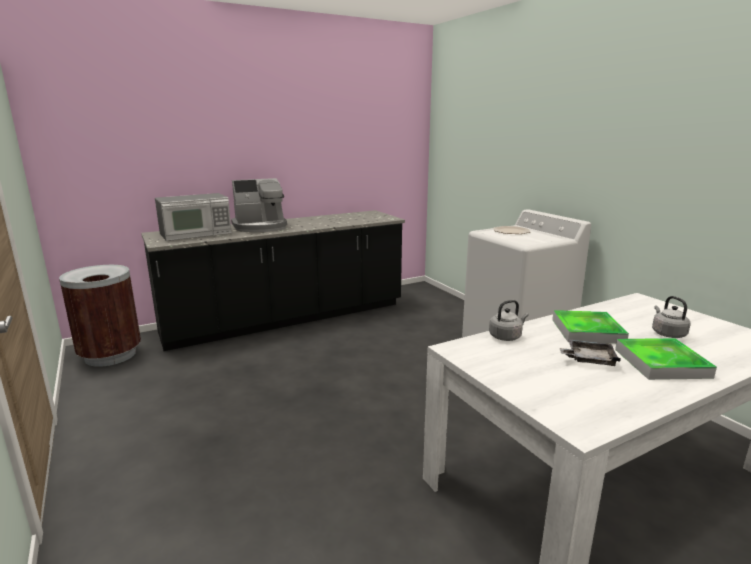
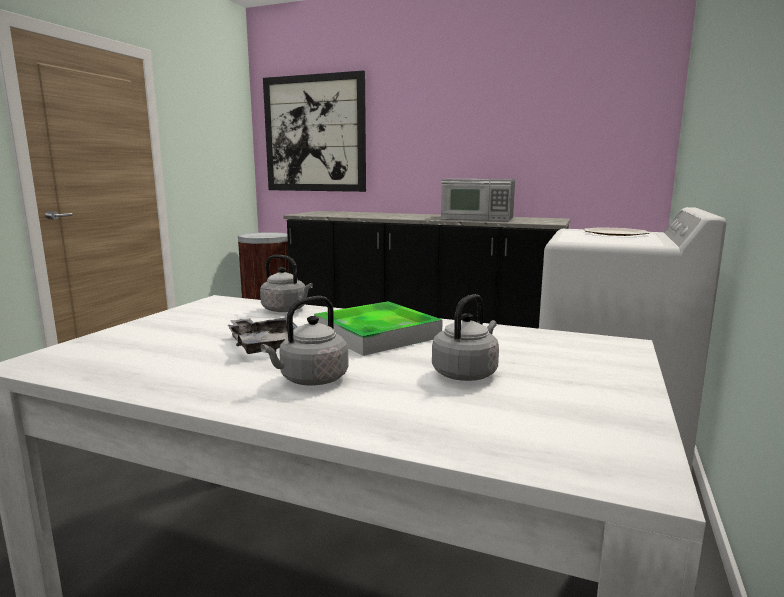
camera: 50 degrees right, 5 degrees down
(123, 147) = (315, 134): none -> picture
(196, 233) = (342, 213): microwave -> microwave (477, 218)
(260, 227) = (402, 215): coffee machine -> none
(661, 363) = (311, 380): tray -> grey kettle

